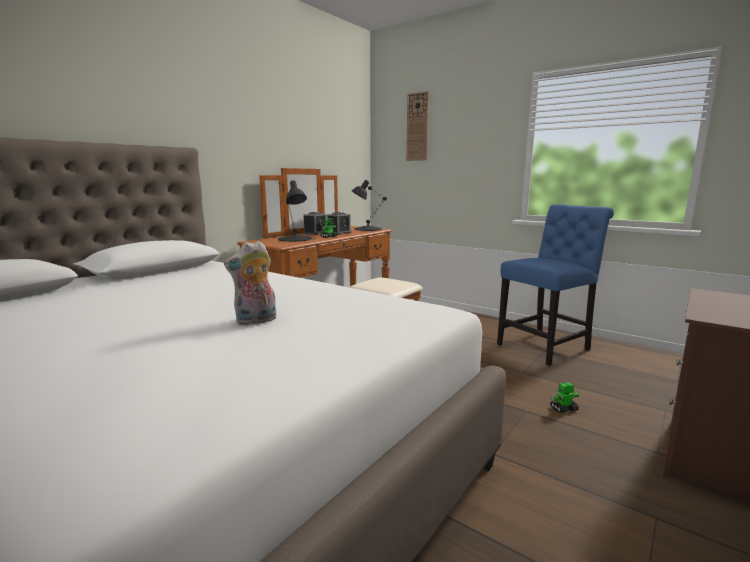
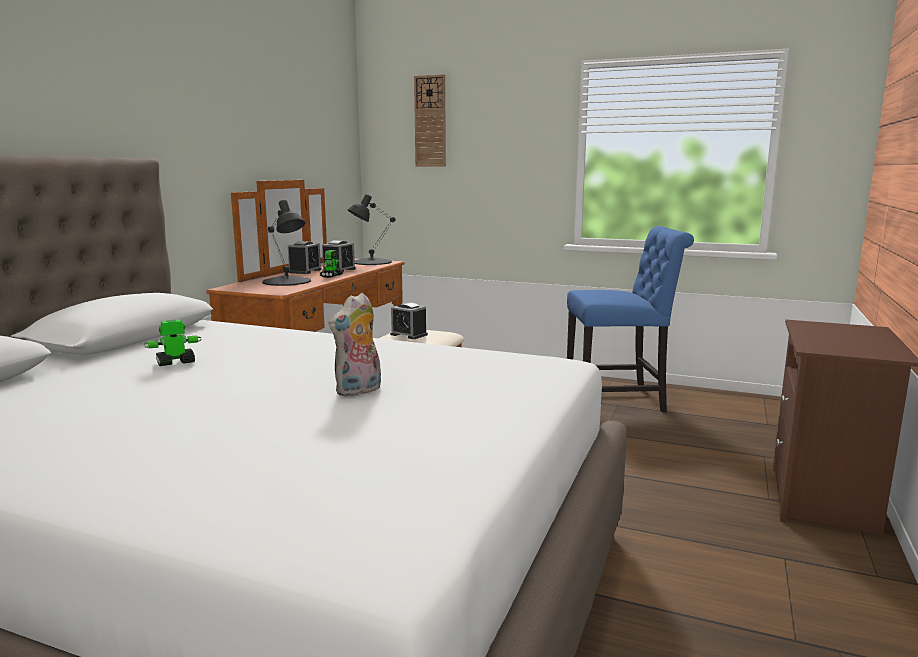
camera: 15 degrees left, 0 degrees up
(379, 282) = (408, 334): none -> alarm clock
(546, 346) = (619, 401): blue chair -> blue chair turned 45 degrees clockwise
(563, 409) = (663, 468): toy robot -> toy robot (175, 363)

